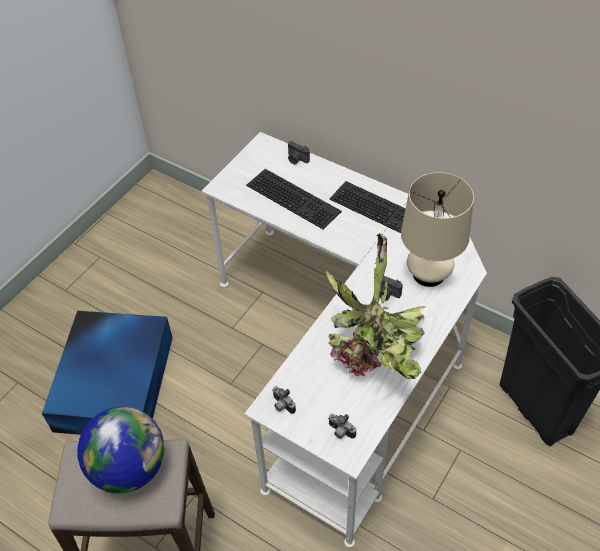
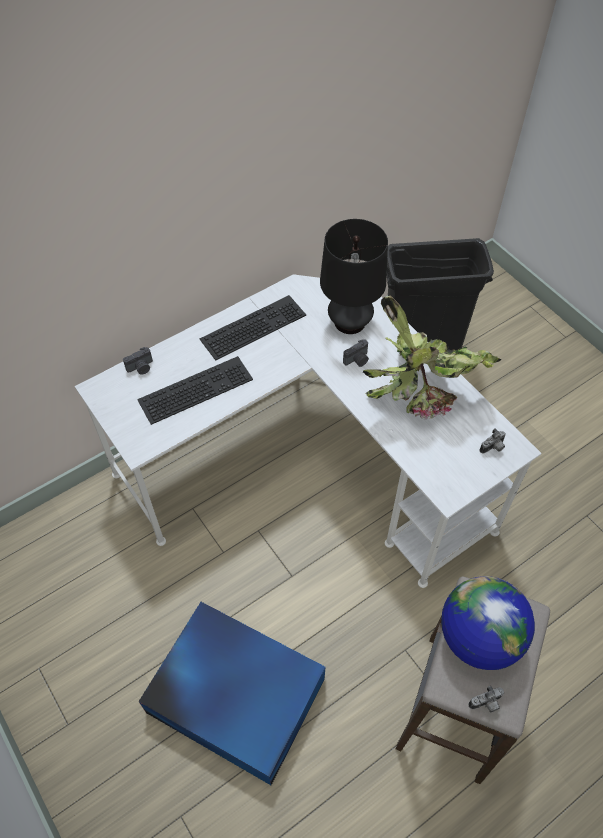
camera: 70 degrees left, 5 degrees up
(282, 405) = (449, 483): camera -> camera (486, 704)
(428, 274) = (349, 322): beige table lamp -> black table lamp

